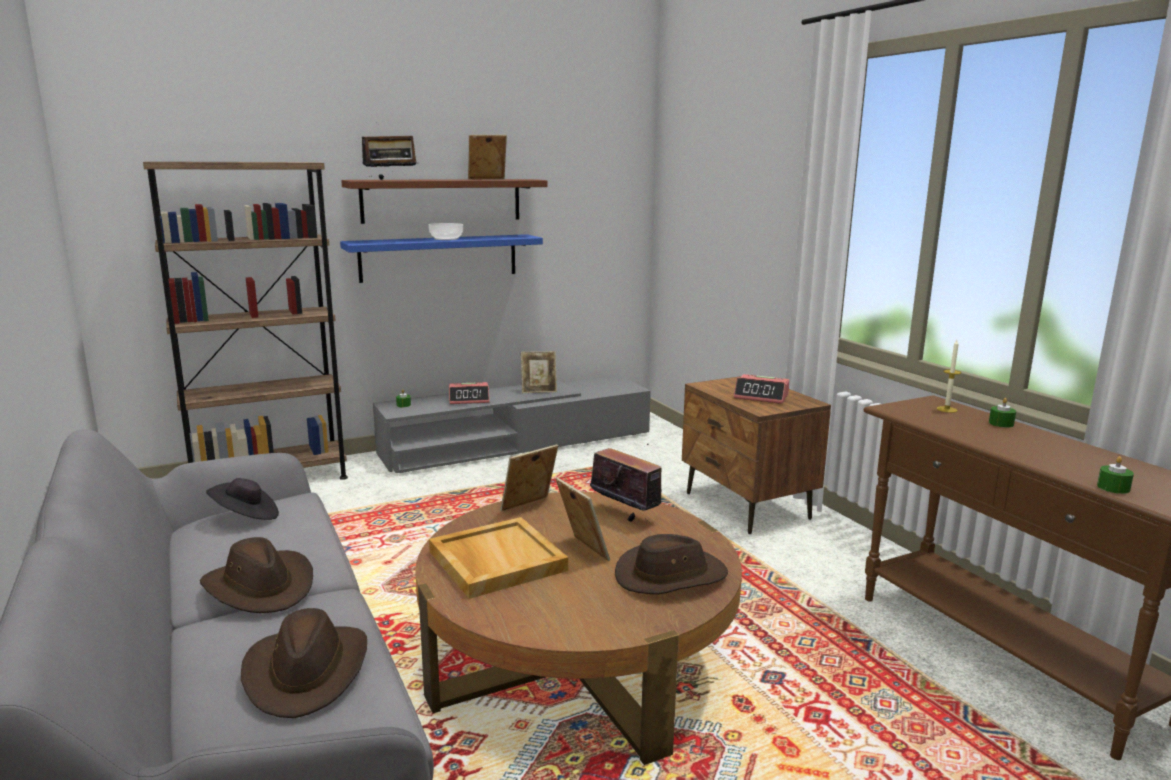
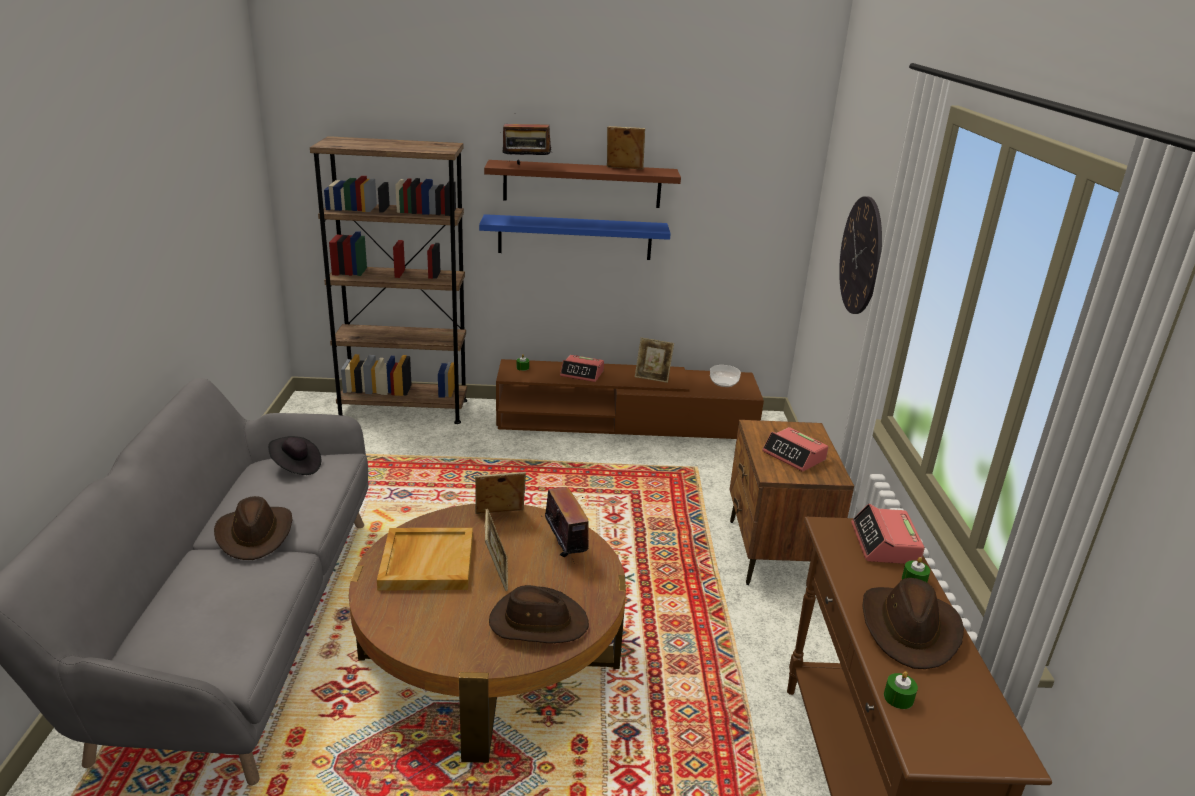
camera: 25 degrees right, 10 degrees up
(307, 672) = (224, 615): brown hat -> brown hat (910, 629)
(446, 239) = (577, 223): bowl -> bowl (724, 382)
(517, 443) = (625, 421): grey tv stand -> brown tv stand
(744, 220) = (861, 255): none -> wall clock
(946, 409) = (885, 544): candle -> alarm clock

